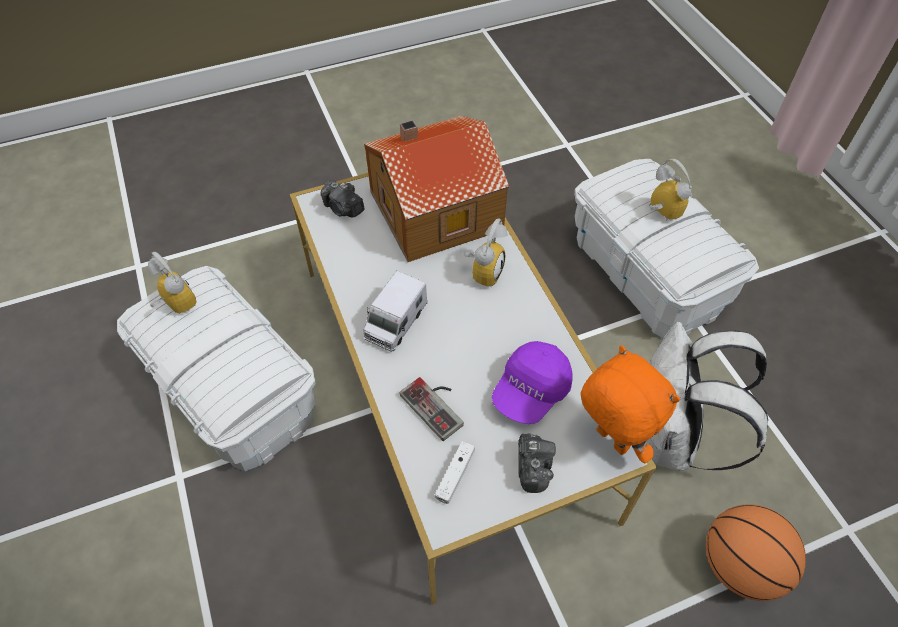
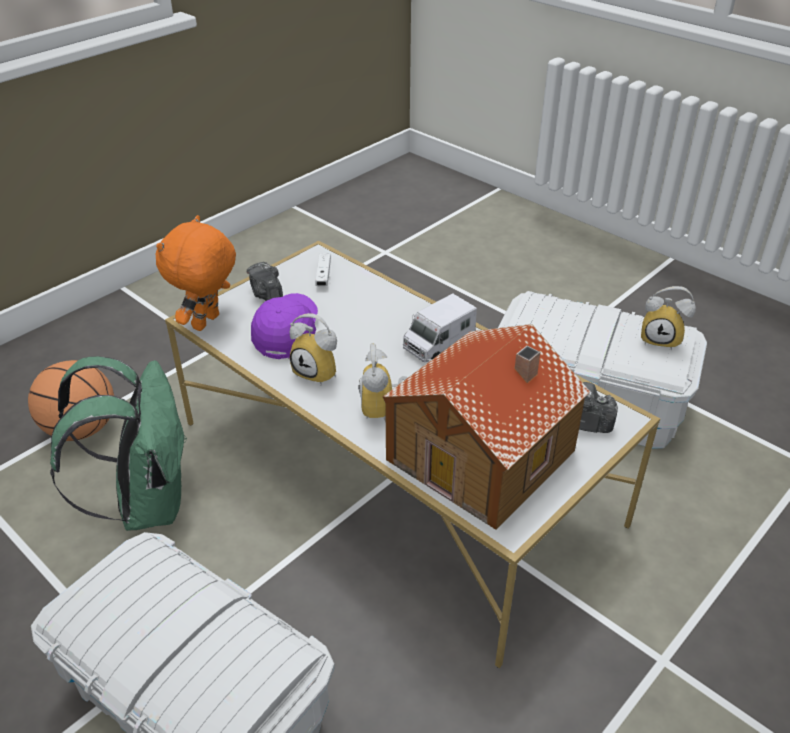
camera: 155 degrees right, 15 degrees down
(395, 322) = (438, 343): toy truck -> toy truck turned 135 degrees counterclockwise
(437, 405) = (361, 304): game controller -> none
(609, 440) = (207, 323): orange plush toy -> orange plush toy turned 90 degrees clockwise
(659, 213) = (187, 627): alarm clock -> alarm clock (320, 372)
(671, 439) = (147, 502): white backpack -> green backpack

